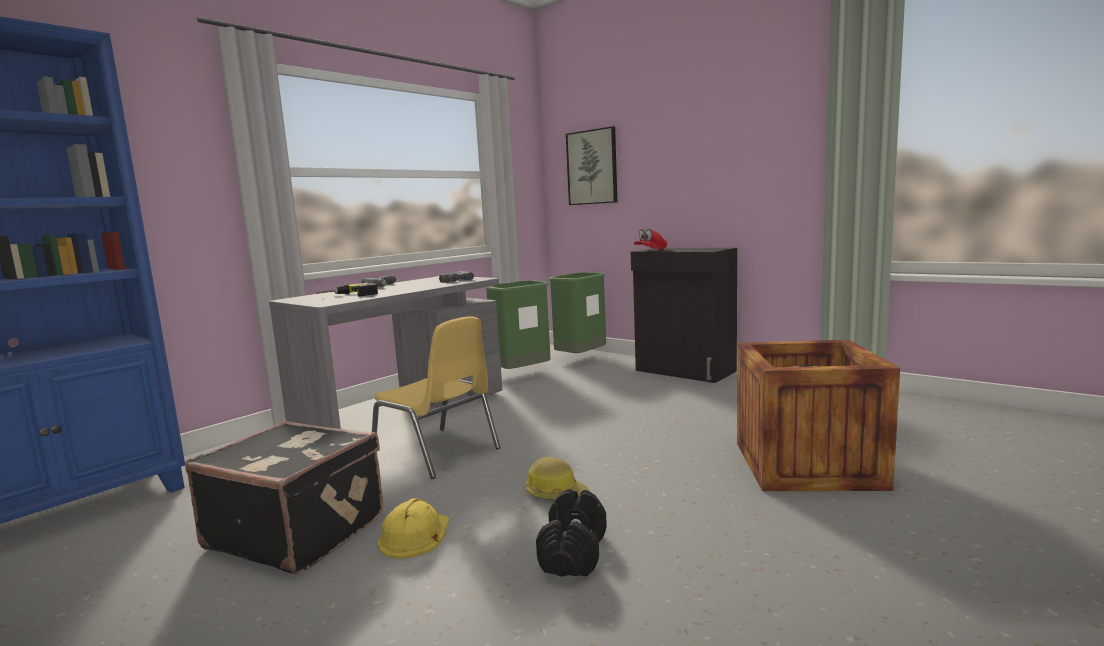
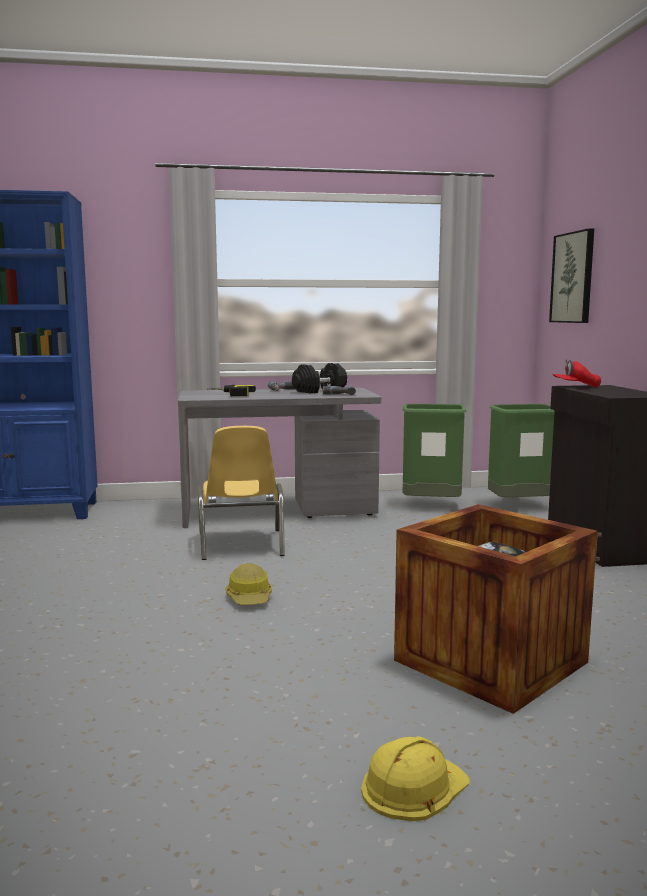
camera: 40 degrees right, 0 degrees up
(298, 531) = (86, 562): black suitcase -> none
(414, 535) = (127, 587): yellow hard hat -> yellow hard hat (413, 786)
(573, 553) = (178, 635): black dumbbell -> black dumbbell (319, 391)

